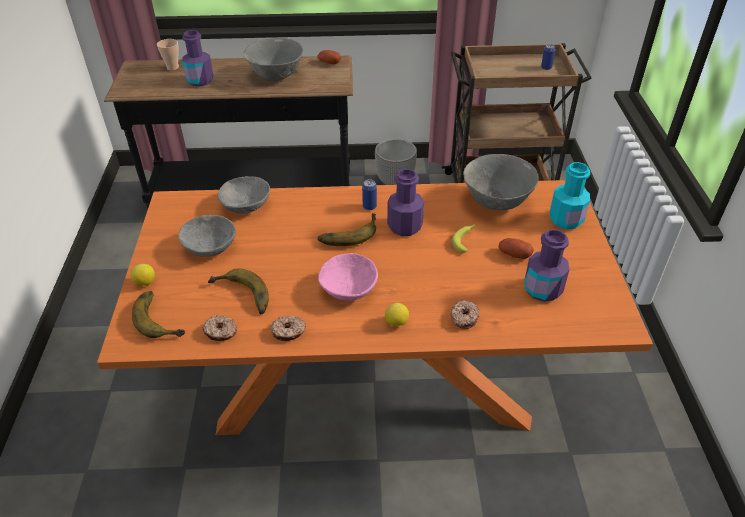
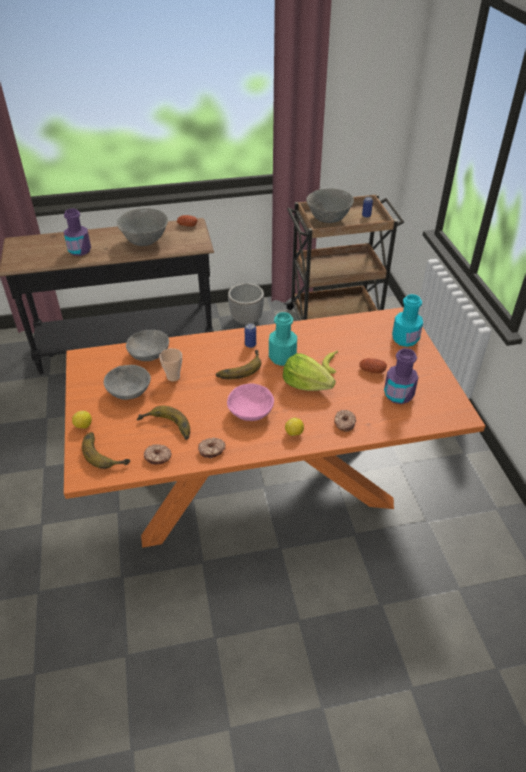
camera: 10 degrees left, 0 degrees up
(172, 67) = (51, 240): cup -> cup (173, 377)
(405, 226) = (282, 357): purple bottle -> turquoise bottle
(426, 263) = (306, 385): none -> lettuce
(497, 203) = (350, 331): grey bowl -> grey bowl (328, 220)

